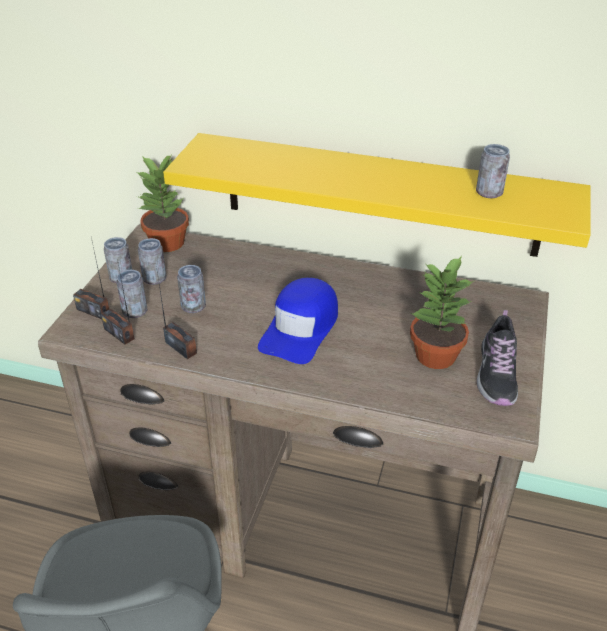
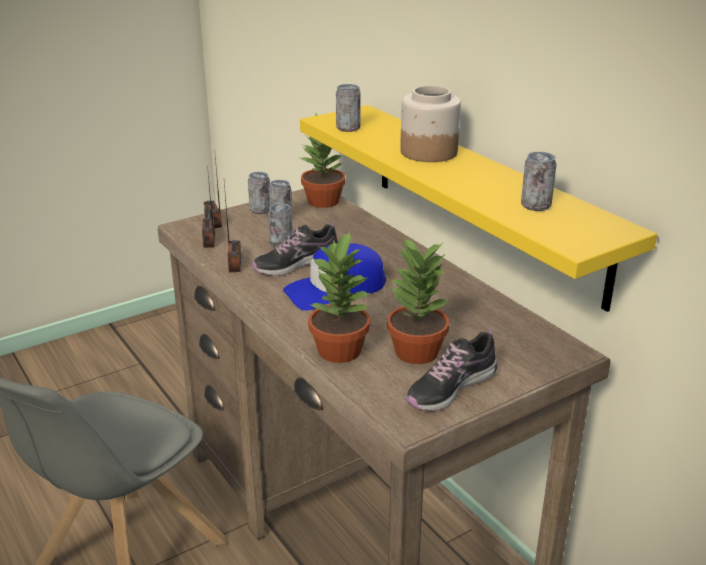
camera: 40 degrees right, 10 degrees down
(135, 311) = (238, 232): can -> can (348, 128)
(235, 321) = (296, 264): none -> shoe
(334, 169) = (428, 152): none -> jar
(384, 386) = (341, 351): none -> potted plant

